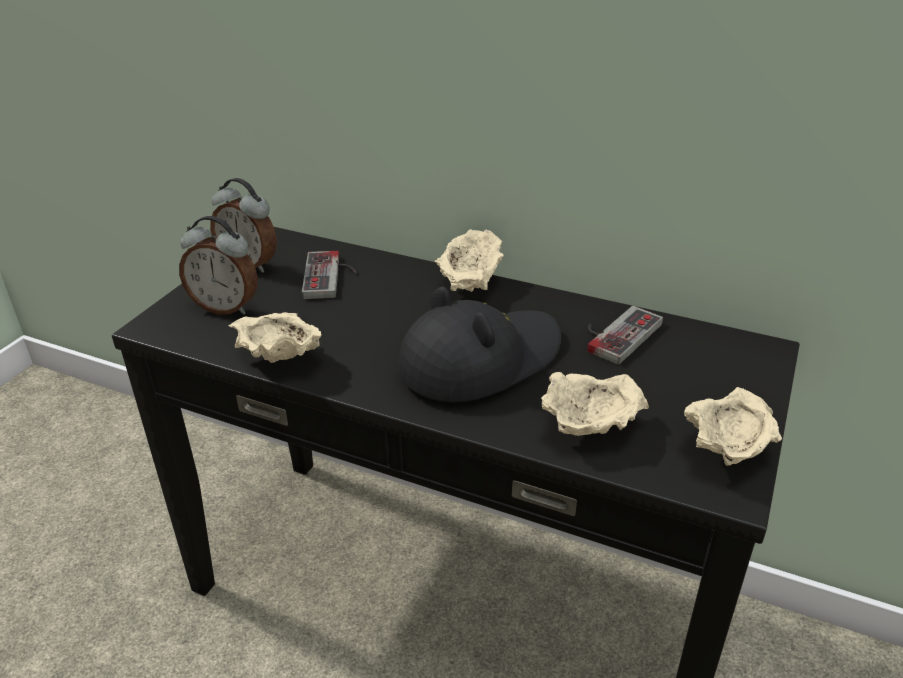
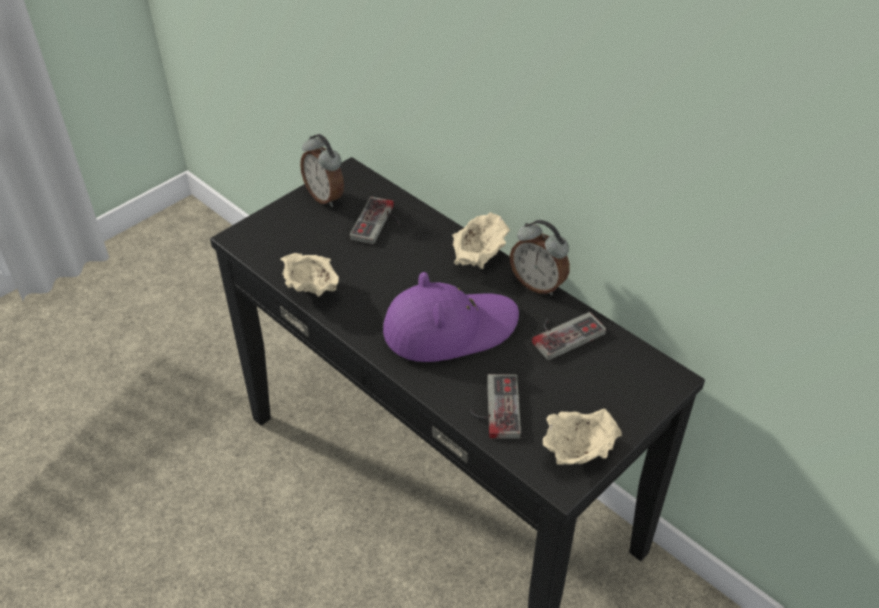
camera: 20 degrees right, 10 degrees up
(226, 307) = (293, 233): alarm clock -> alarm clock (538, 284)
(480, 360) = (449, 328): black hat -> purple hat
(590, 430) = (494, 407): beige bowl -> game controller

